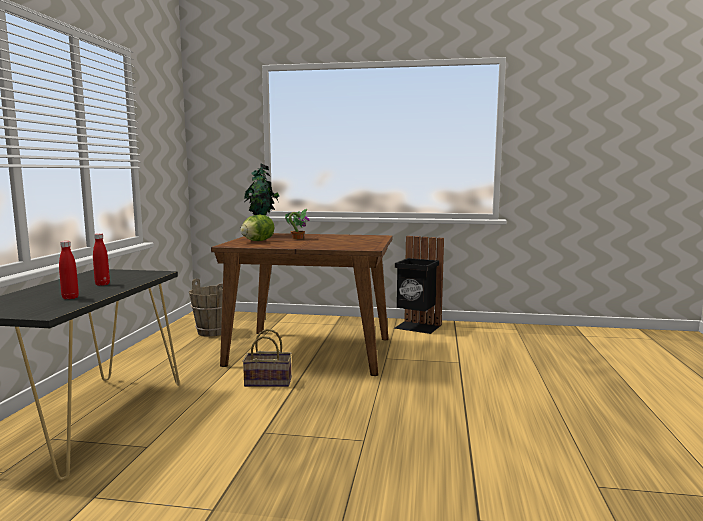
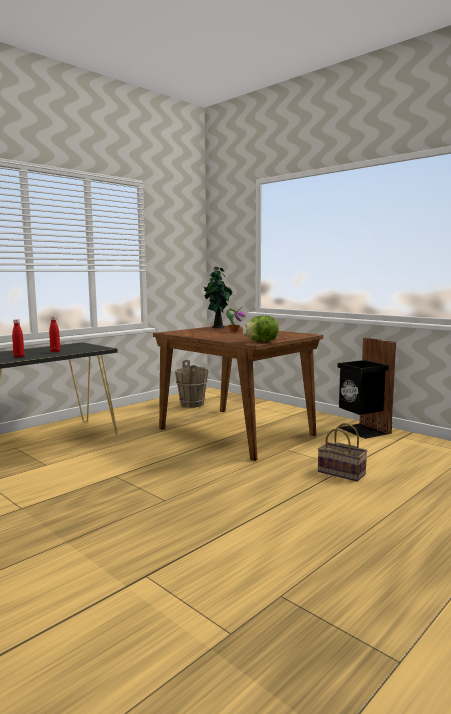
camera: 35 degrees right, 0 degrees up
(257, 241) = (197, 331): lettuce -> lettuce (261, 341)
(269, 381) = (172, 445): basket -> basket (343, 473)

